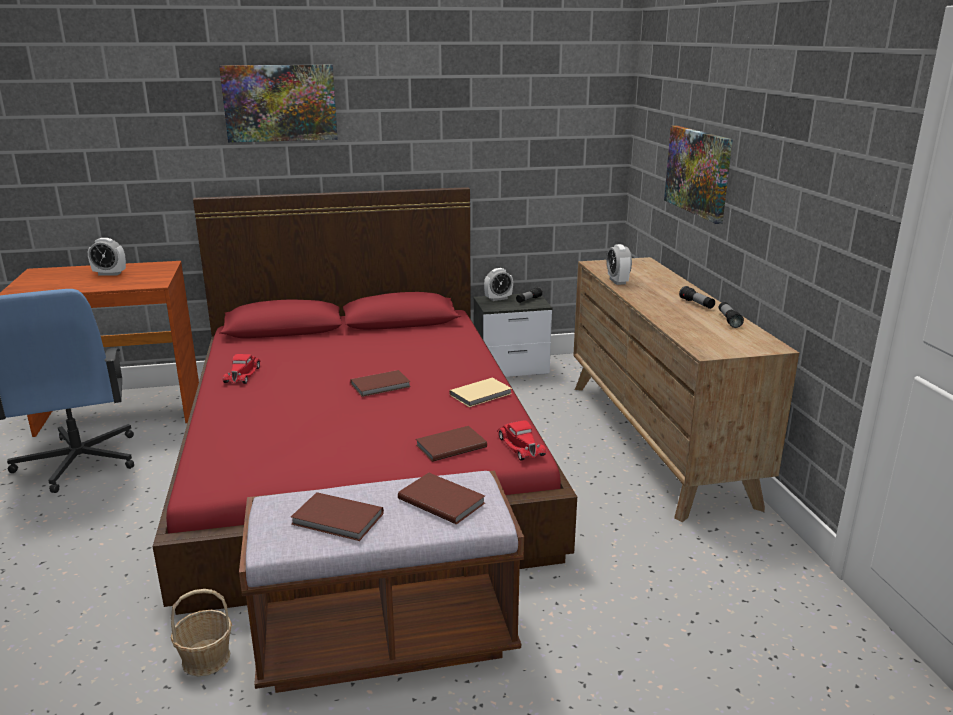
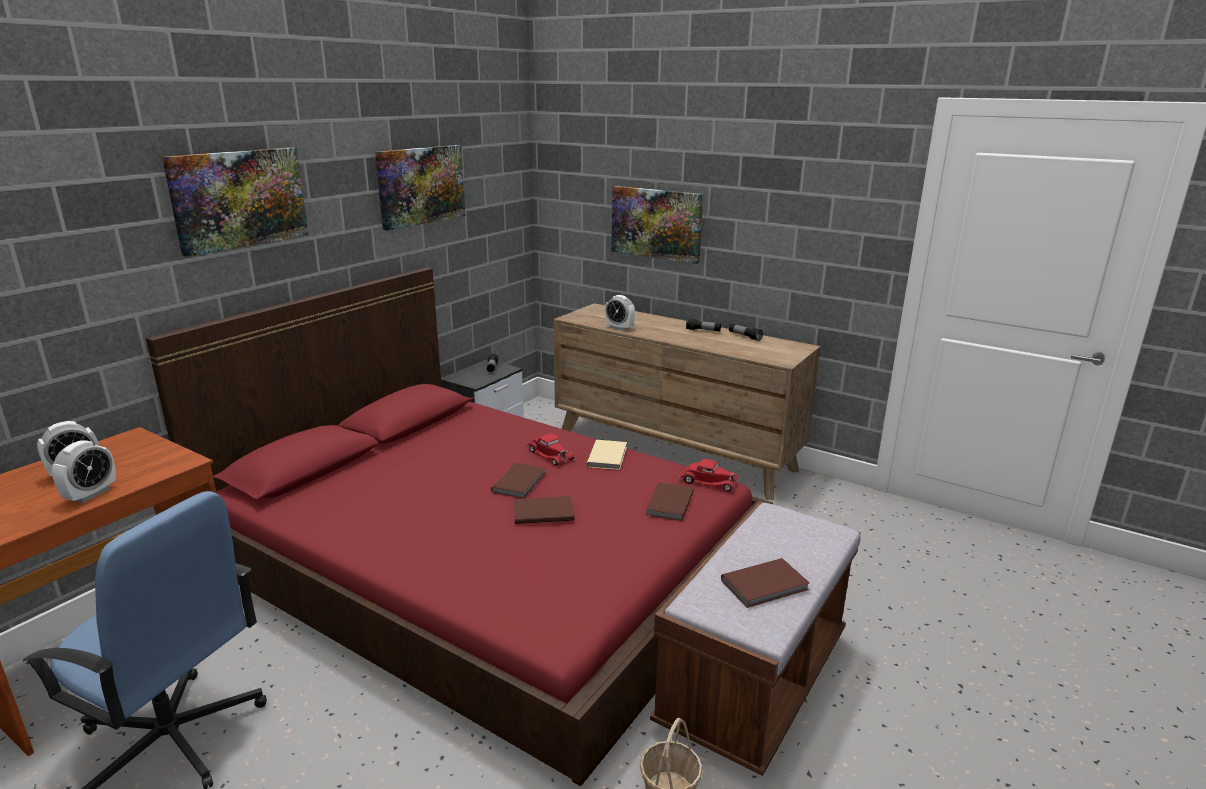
camera: 45 degrees left, 0 degrees up
(243, 374) = (363, 529): red toy car -> red toy car (550, 454)
(442, 500) = (789, 534): brown book -> brown book (542, 512)
(471, 108) = (421, 185): none -> picture
(498, 298) = (464, 374): alarm clock -> alarm clock (91, 494)

